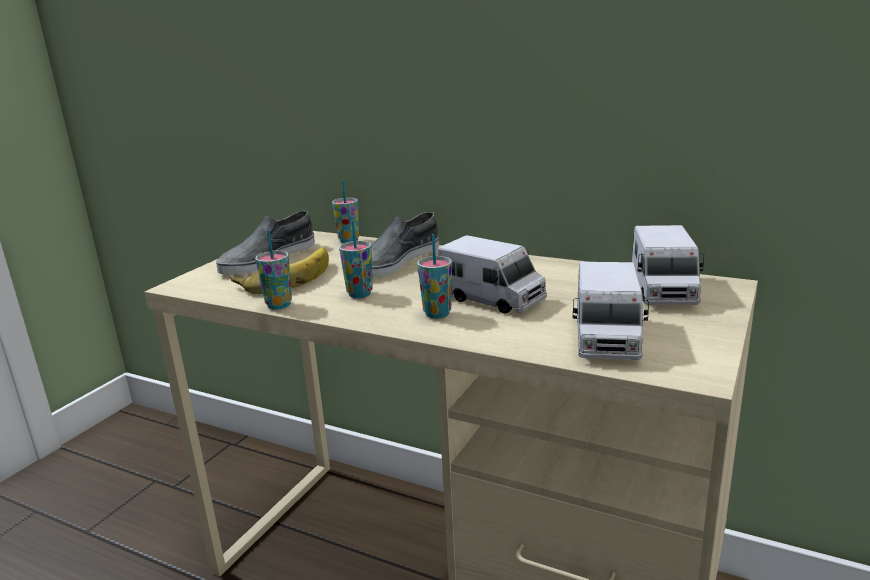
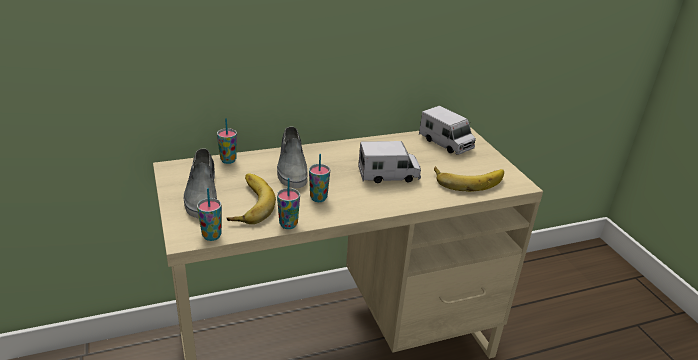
camera: 50 degrees left, 10 degrees up
(437, 314) = (381, 195): cup -> cup (211, 236)
(606, 338) = (468, 179): toy truck -> banana

